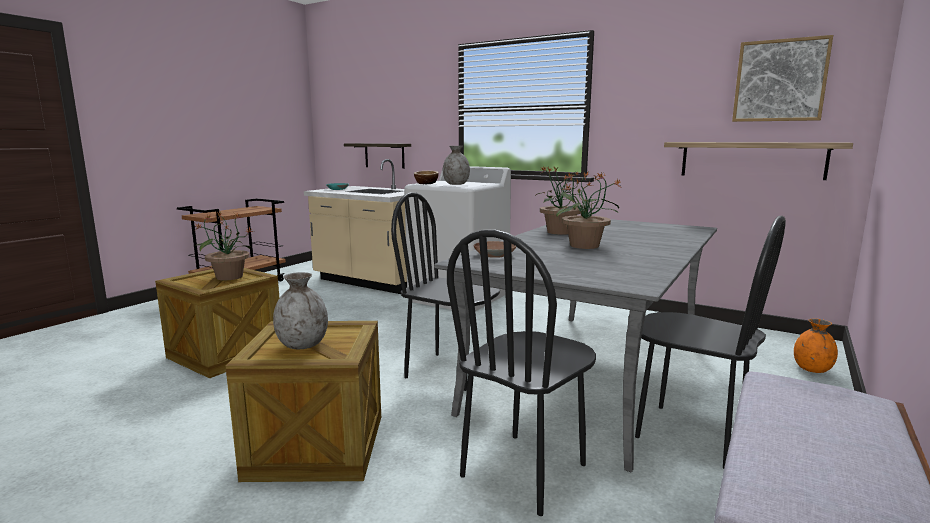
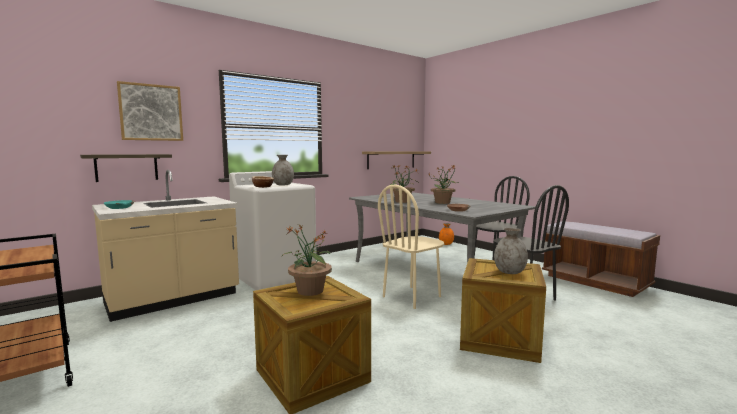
camera: 70 degrees left, 5 degrees down
(449, 371) = (412, 297): black chair -> beige chair
(780, 81) = (397, 123): picture -> picture (151, 112)

